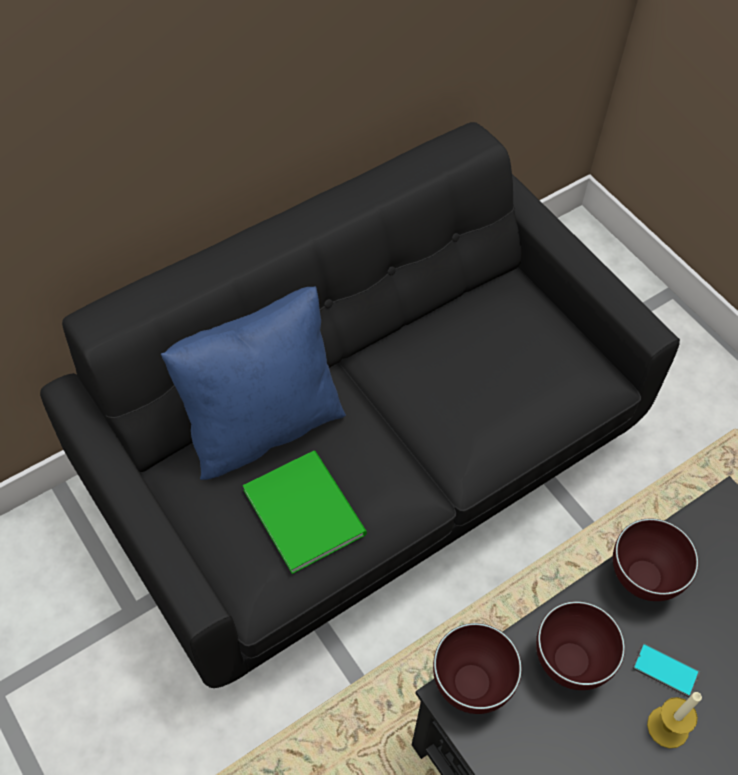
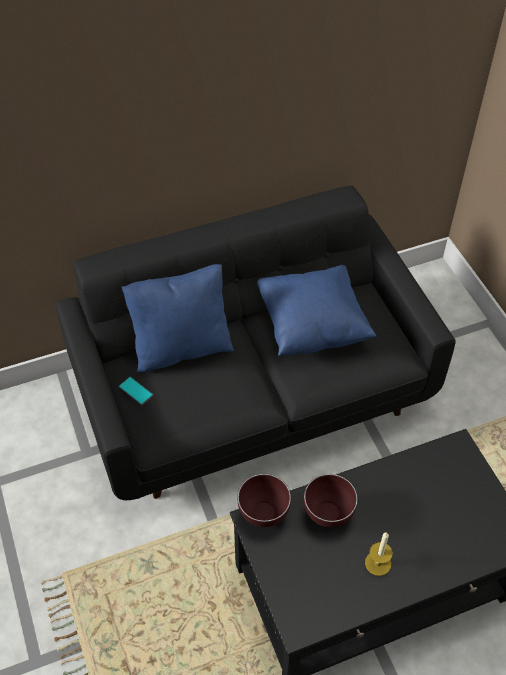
camera: 15 degrees right, 5 degrees down
(305, 508) = (194, 399): green book -> none
(455, 353) = (312, 326): none -> blue pillow
(644, 580) = (390, 478): brown bowl -> none
(666, 670) = (387, 531): phone -> phone (136, 391)

